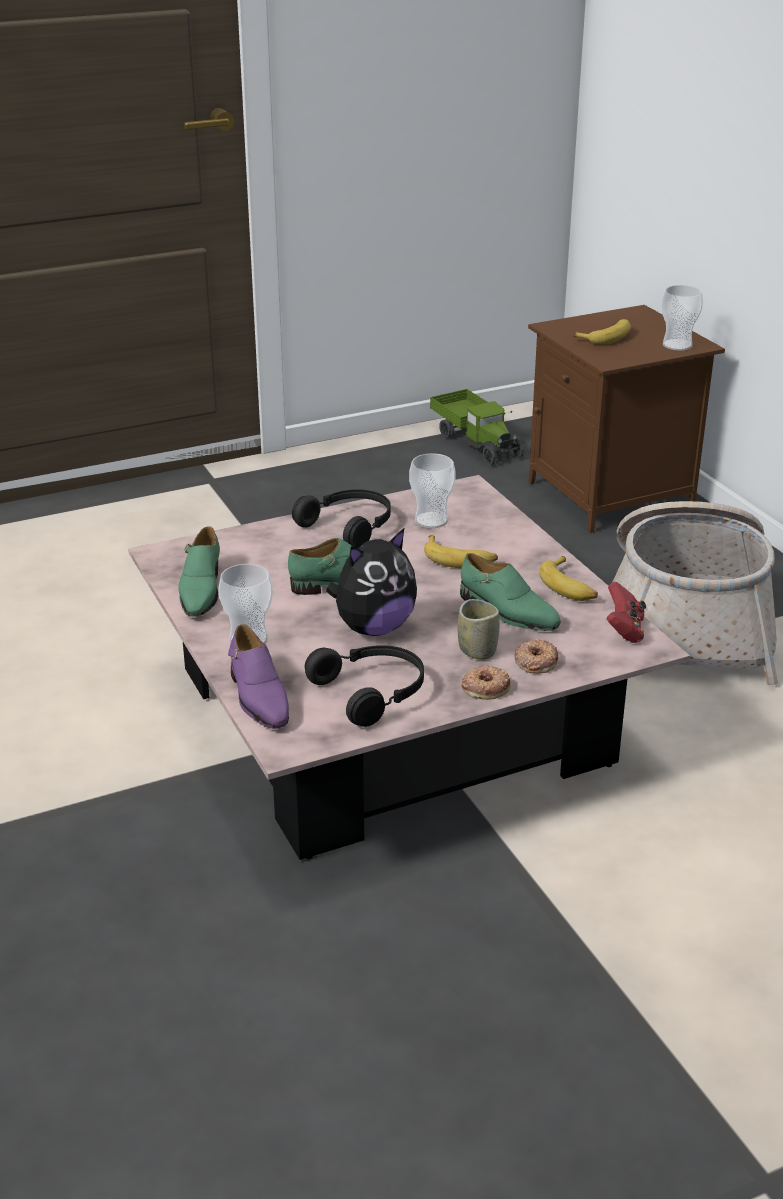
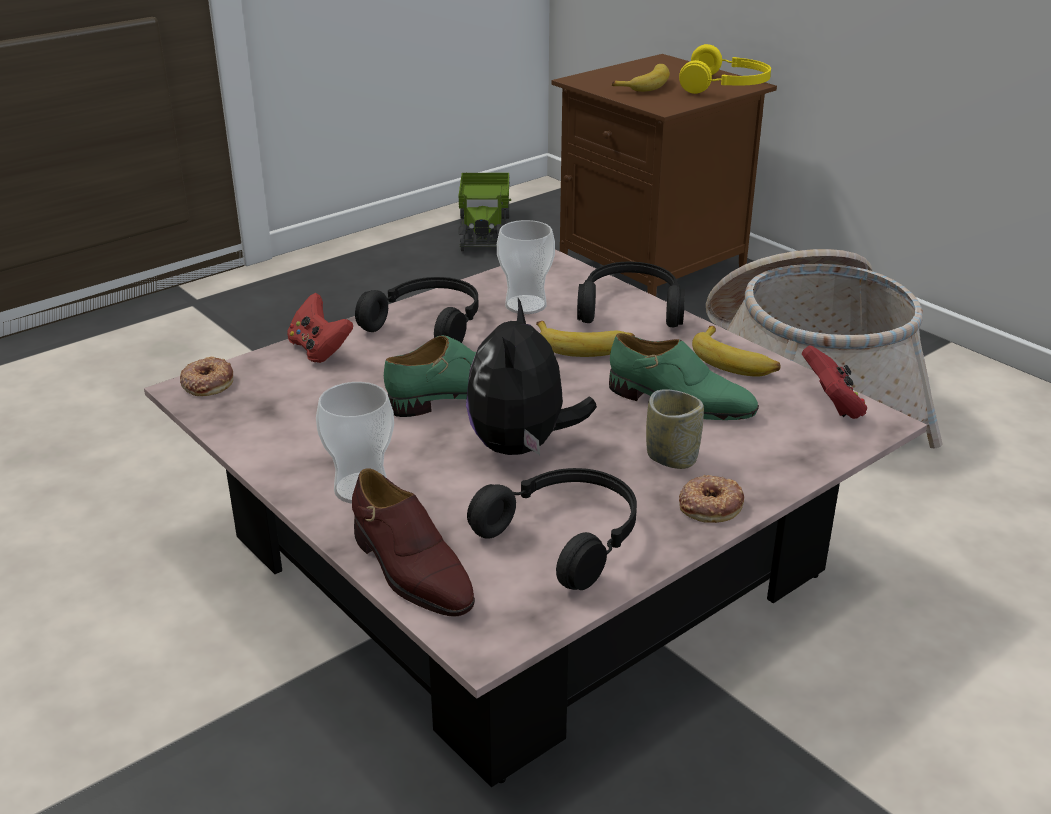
camera: 15 degrees left, 0 degrees up
(200, 590) = (266, 430): green shoe -> none
(258, 697) = (410, 570): purple shoe -> brown shoe
(260, 536) = (319, 350): none -> red game controller
(373, 628) = (522, 447): plush toy -> plush toy turned 150 degrees clockwise
(477, 442) = (484, 229): toy truck -> toy truck turned 45 degrees clockwise
(513, 533) = (630, 307): none -> black headphones
(535, 661) = (751, 460): donut -> donut (207, 383)
(677, 345) = (726, 86): cup -> yellow headphones

